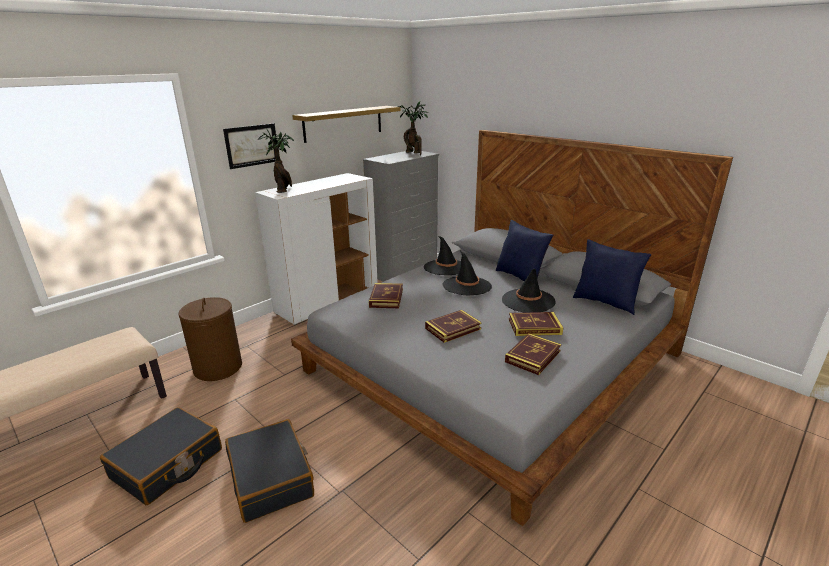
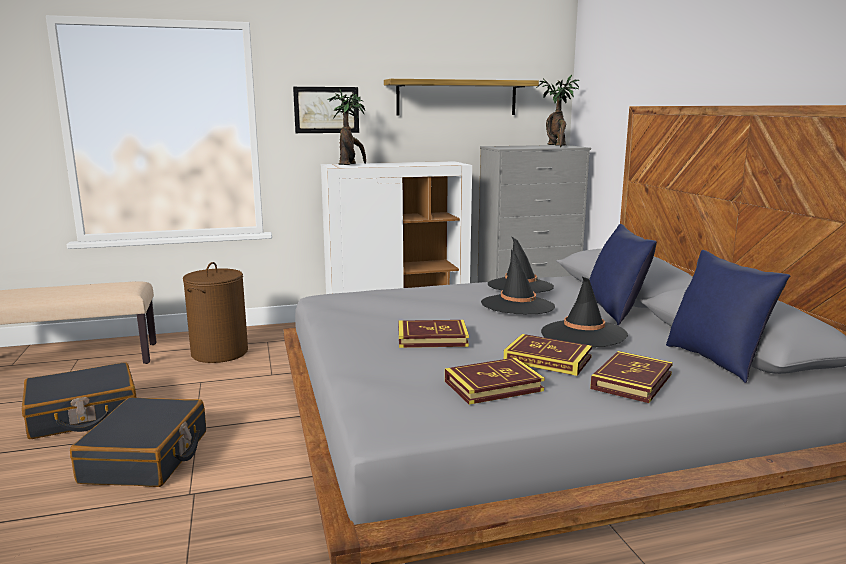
camera: 30 degrees right, 10 degrees down
(386, 298) = (395, 297): book -> book (631, 381)

